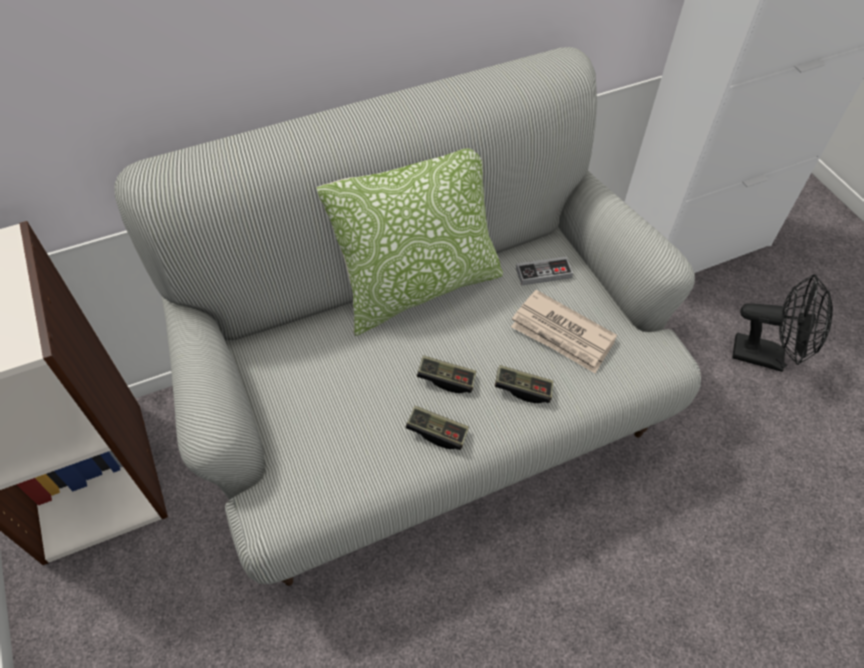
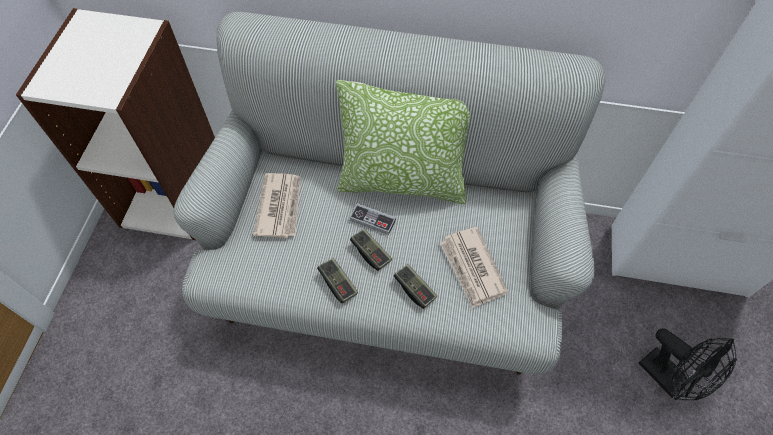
camera: 35 degrees right, 5 degrees up
(300, 388) = (280, 206): none -> newspaper
(543, 273) = (495, 218): game controller -> game controller (372, 220)

